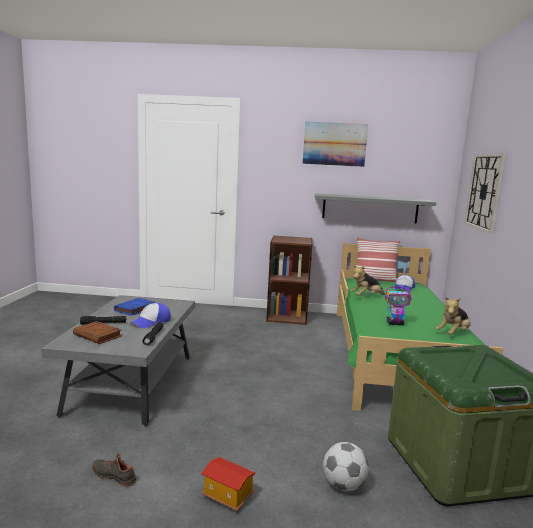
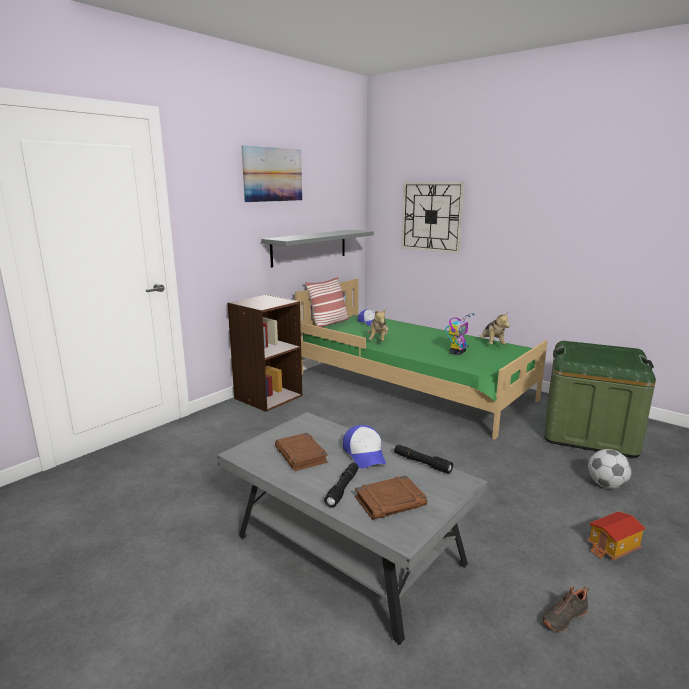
camera: 55 degrees left, 5 degrees up
(134, 309) = (301, 455): blue book -> brown book

